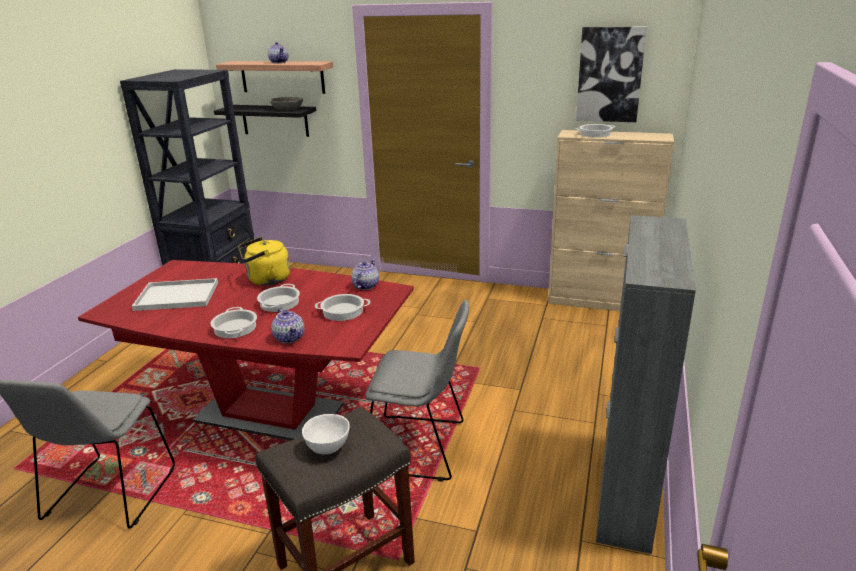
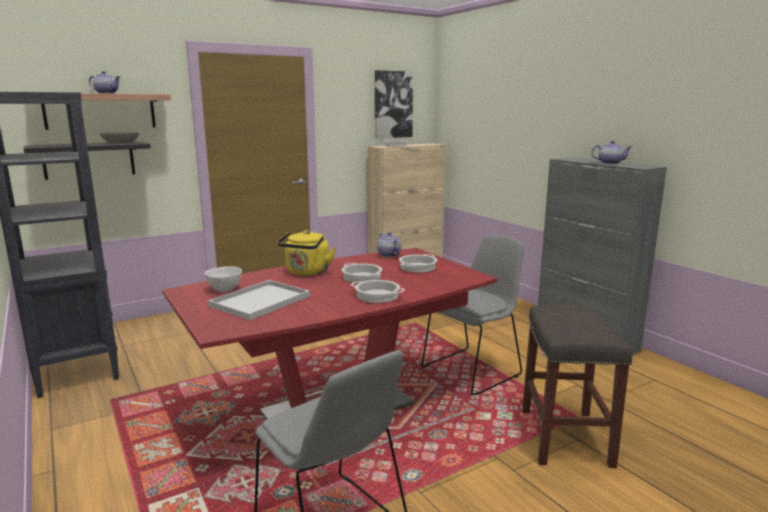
camera: 50 degrees left, 10 degrees down
(289, 337) = (430, 286): teapot -> teapot (609, 163)
(329, 447) = (577, 322): white bowl -> white bowl (225, 289)

